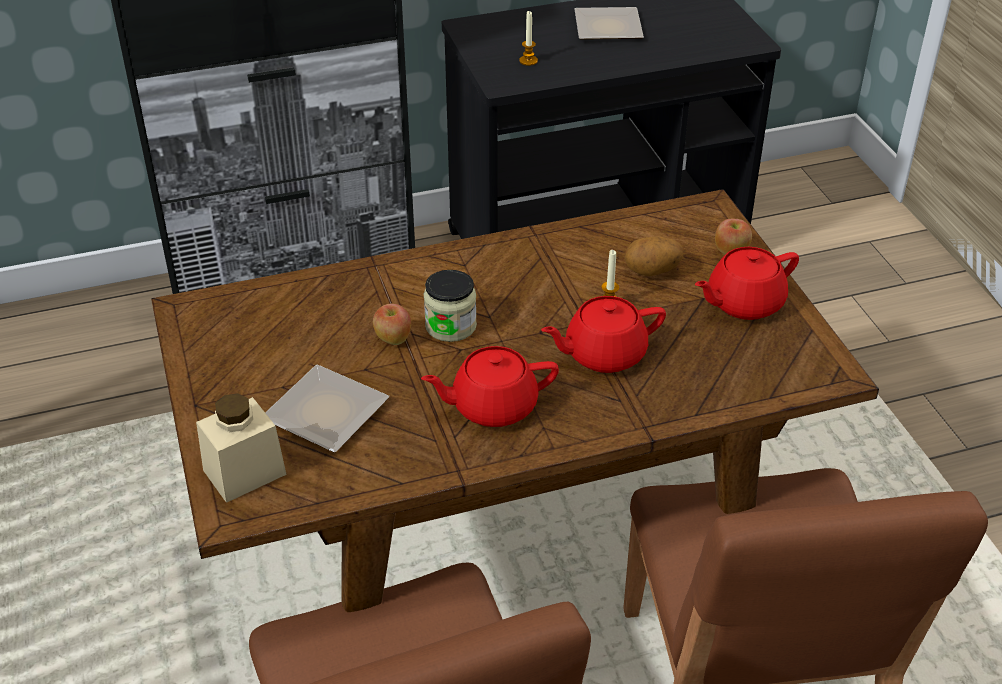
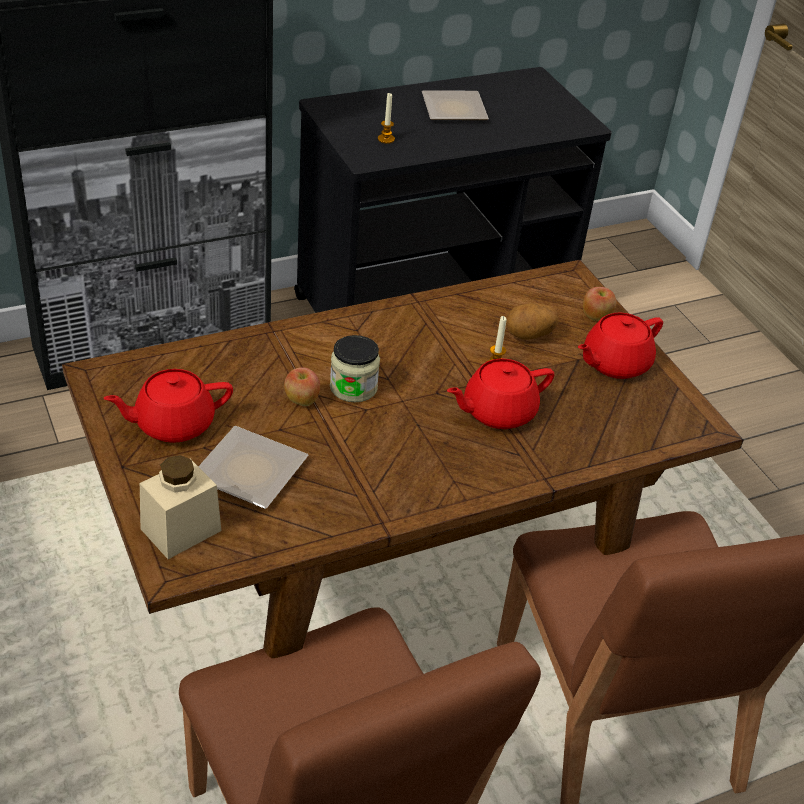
camera: 10 degrees left, 0 degrees up
(492, 406) = (404, 462): red teapot -> red teapot (173, 424)

